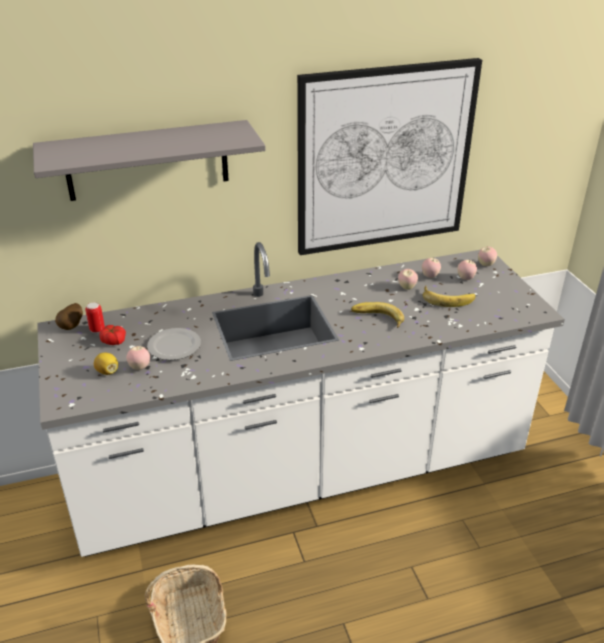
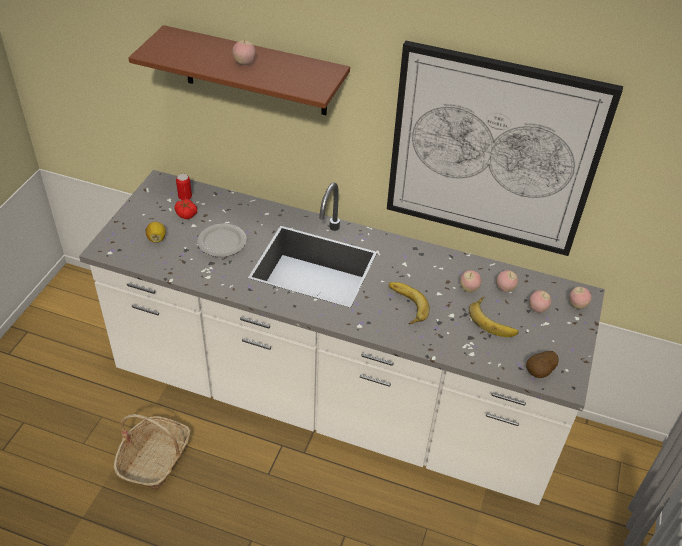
camera: 35 degrees right, 10 degrees up
(72, 326) = (171, 185): potato -> potato (540, 372)
(140, 367) = (180, 247): apple -> apple (244, 63)
(147, 161) = (255, 72): grey shelf -> brown shelf

